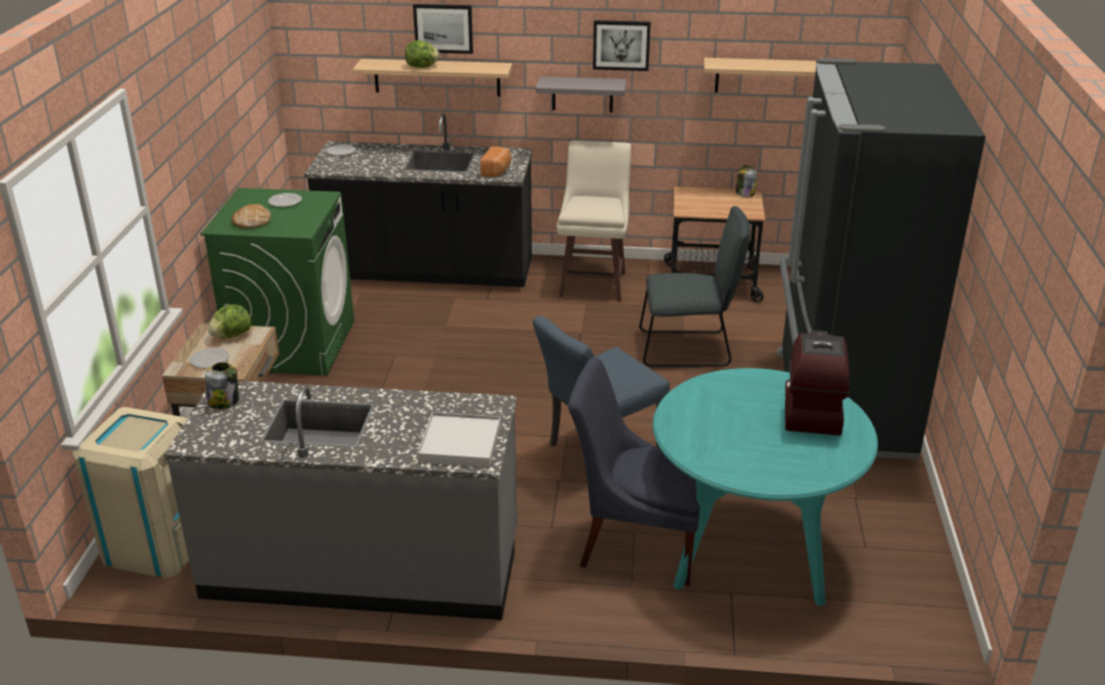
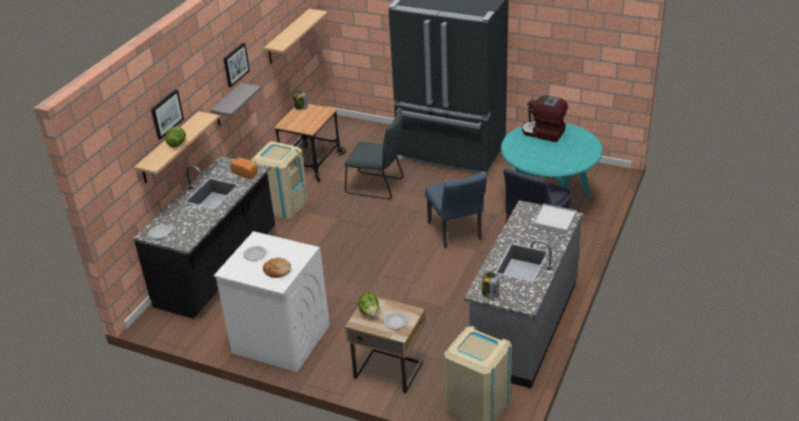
camera: 70 degrees left, 5 degrees up
(293, 344) = (280, 339): green washing machine -> white washing machine
(594, 283) = (283, 204): beige stool -> beige trash can
(689, 349) = (377, 186): grey chair -> grey chair turned 90 degrees clockwise

